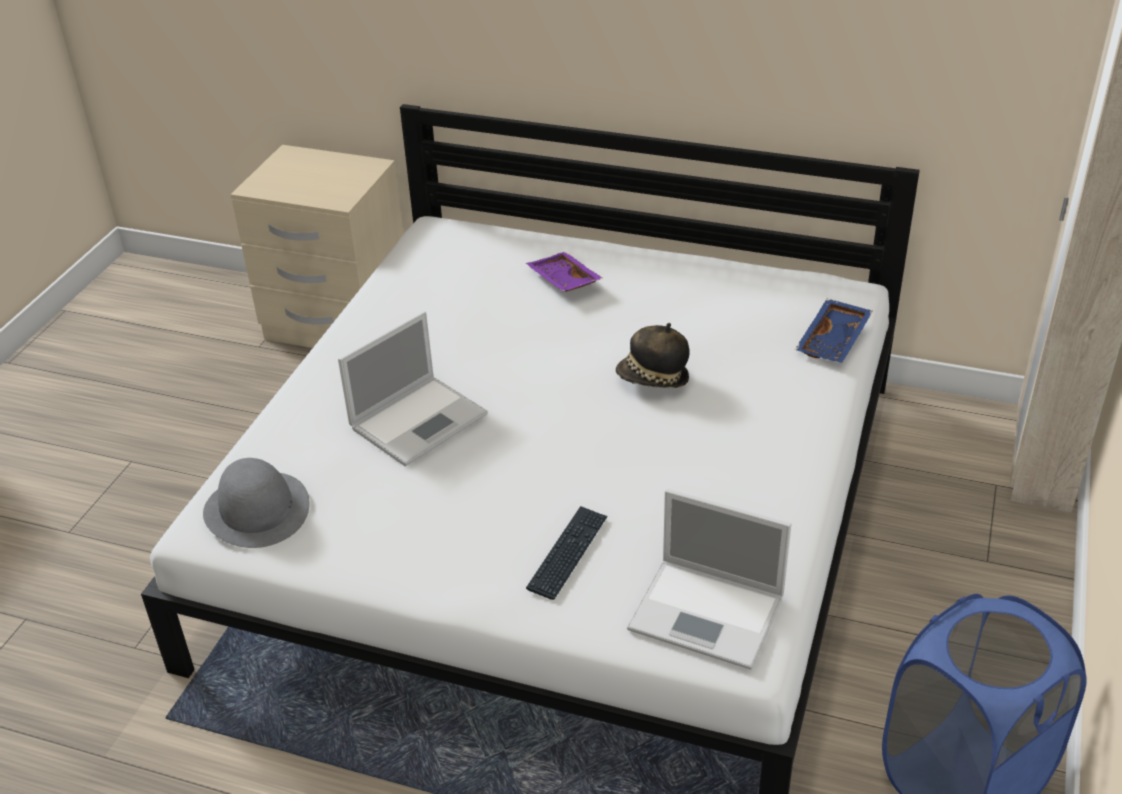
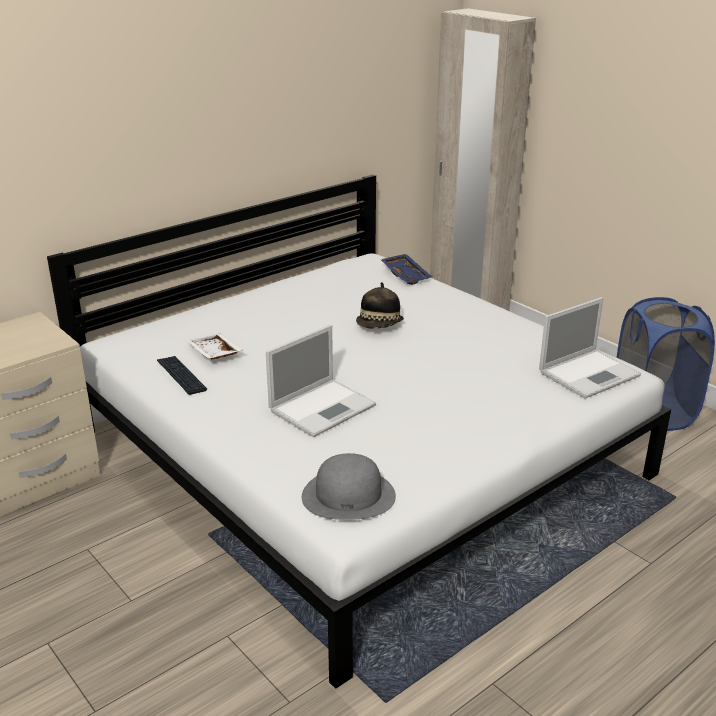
camera: 60 degrees left, 10 degrees down
(420, 419) = (323, 407): laptop -> laptop turned 60 degrees clockwise
(471, 297) = (213, 354): none -> white tray
(562, 281) = (243, 322): purple tray -> none
(568, 553) = (506, 396): keyboard -> keyboard (181, 376)

